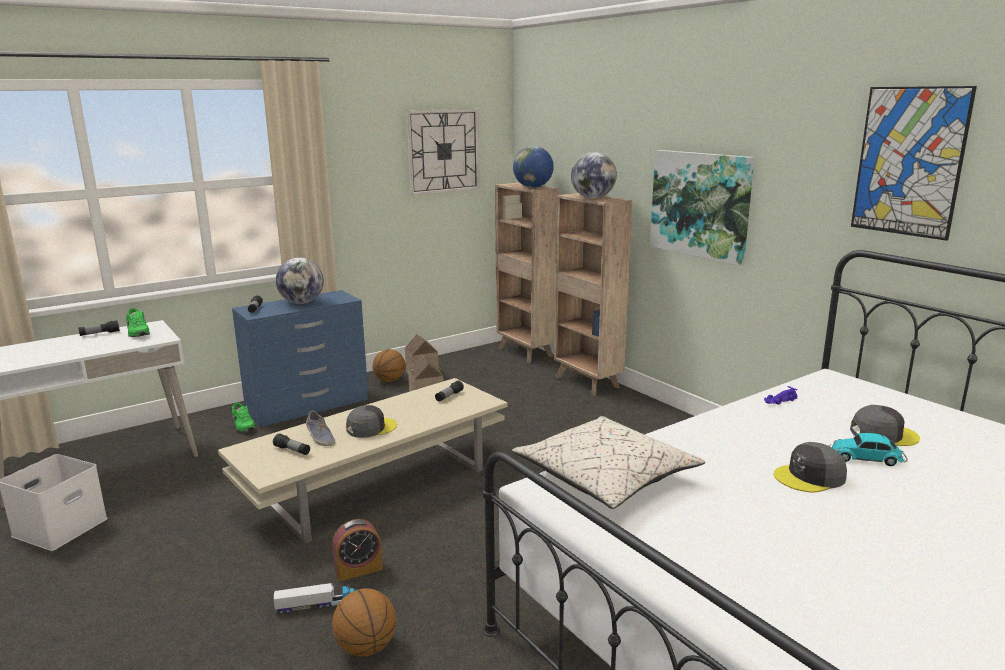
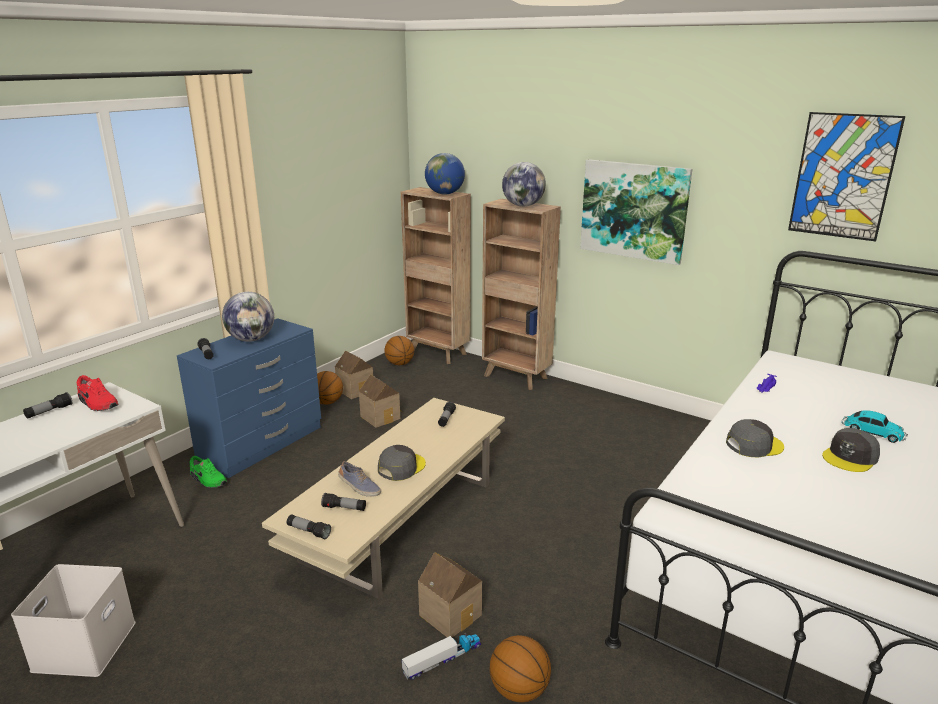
camera: 20 degrees left, 5 degrees up
(137, 333) = (97, 404): green shoe -> red shoe
(247, 463) = (308, 531): none -> flashlight
(358, 570) = (452, 613): alarm clock -> toy house
(443, 151) = (352, 161): wall clock -> none
(481, 357) = (400, 364): none -> basketball
(606, 478) = (709, 489): beige pillow -> none
(867, 458) = (871, 432): toy car -> toy car turned 135 degrees counterclockwise
(883, 434) = (862, 408): grey cap -> grey cap (754, 445)

